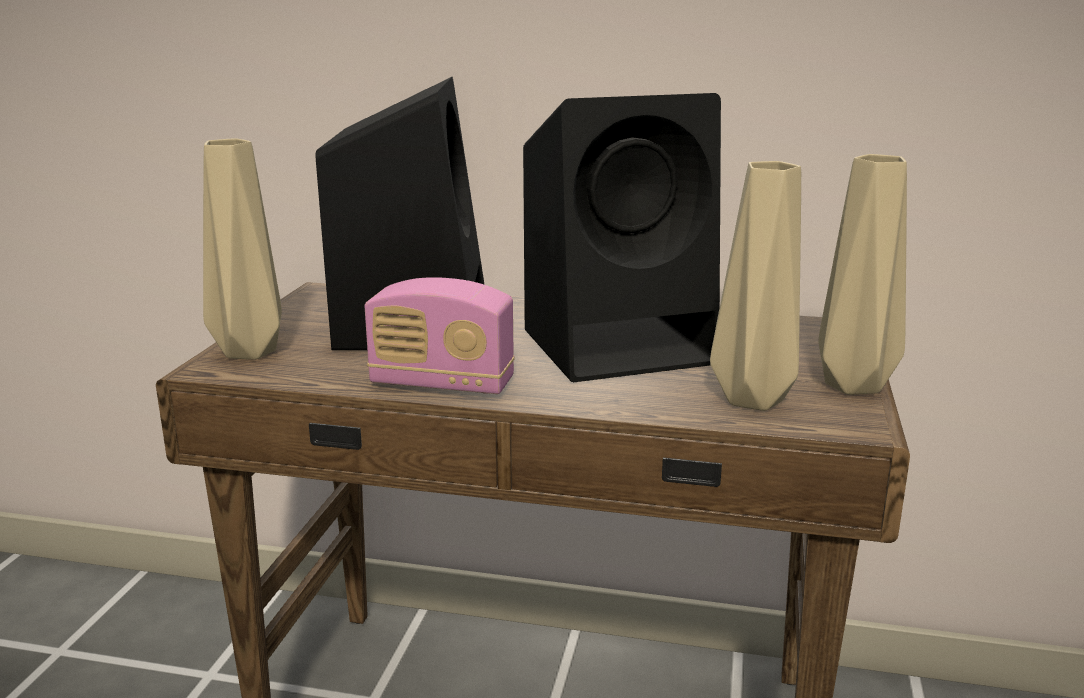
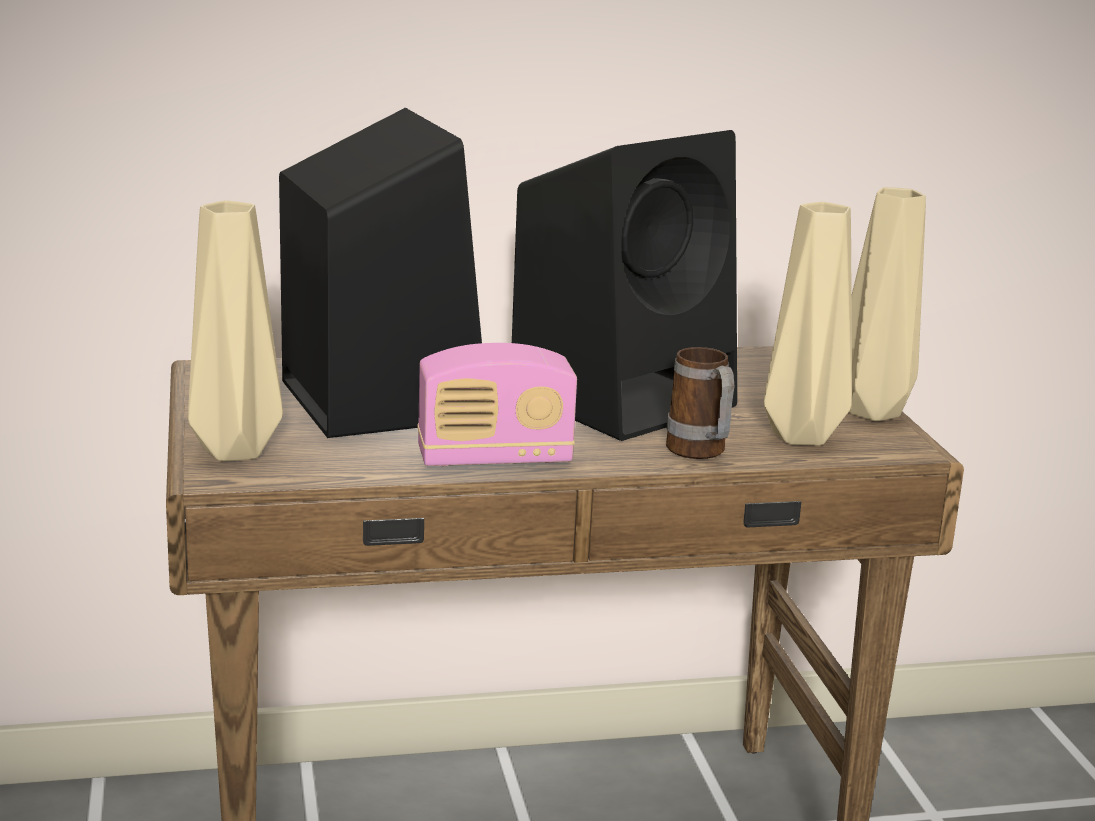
camera: 25 degrees left, 0 degrees up
(634, 403) = (700, 453): none -> mug

